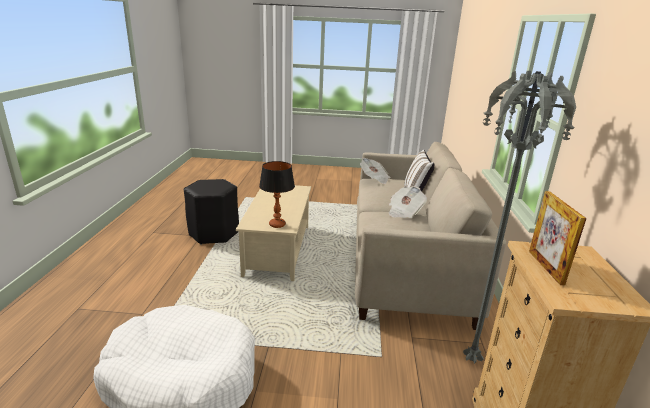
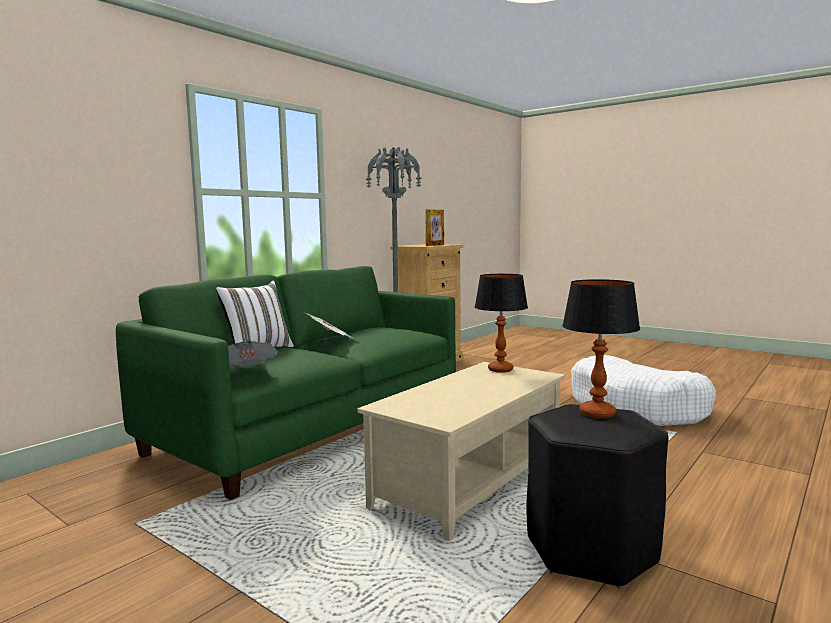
camera: 145 degrees left, 15 degrees down
(210, 189) = (597, 413): none -> table lamp
(407, 262) = (312, 427): beige sofa -> green sofa

